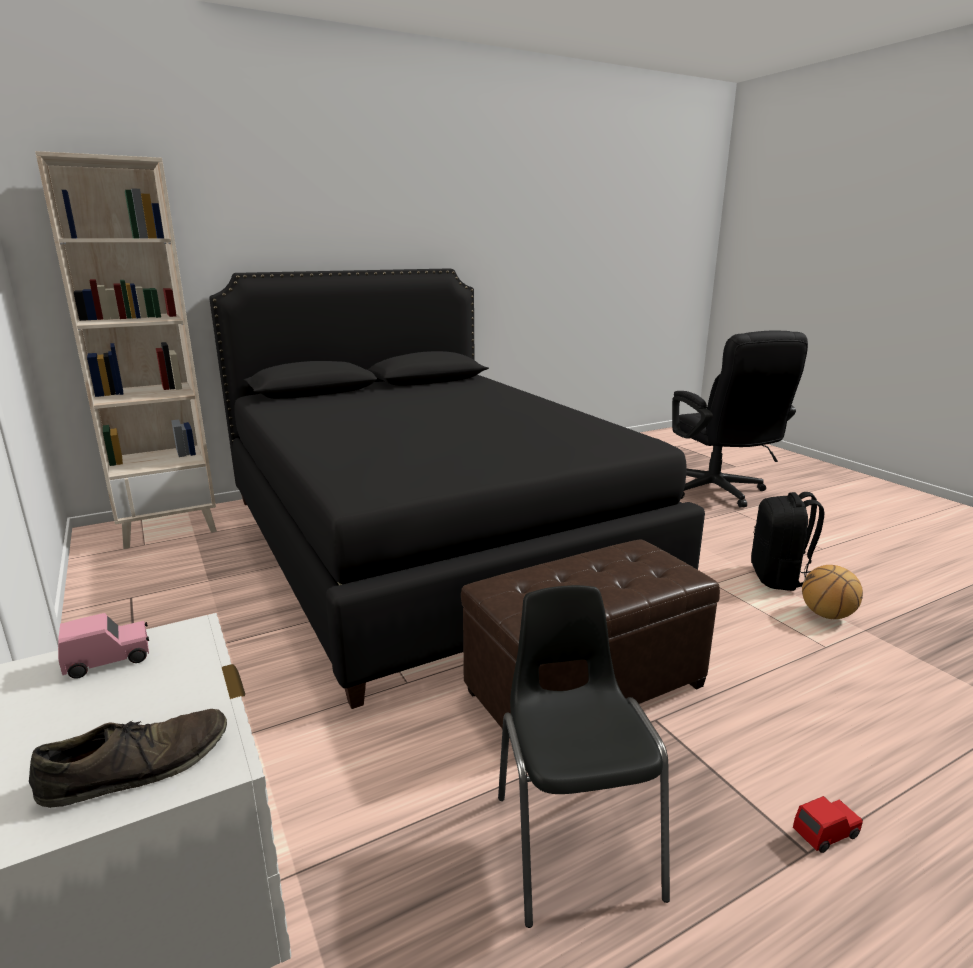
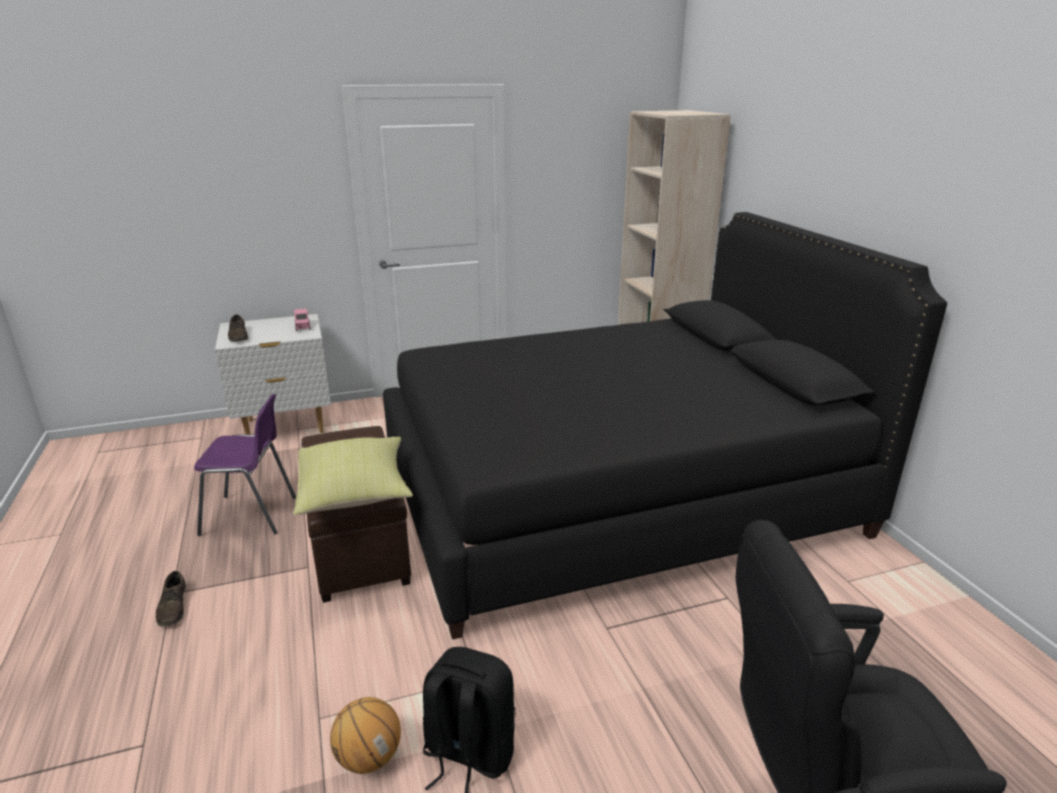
camera: 100 degrees right, 5 degrees up
(574, 841) = (251, 515): black chair -> purple chair
(650, 561) = (355, 494): none -> yellow pillow
(826, 833) = (173, 607): red toy car -> brown shoe

